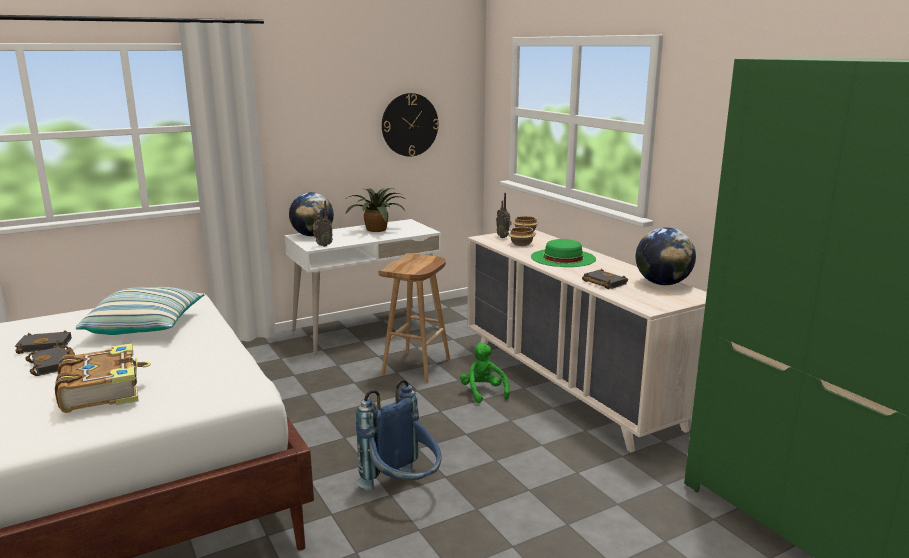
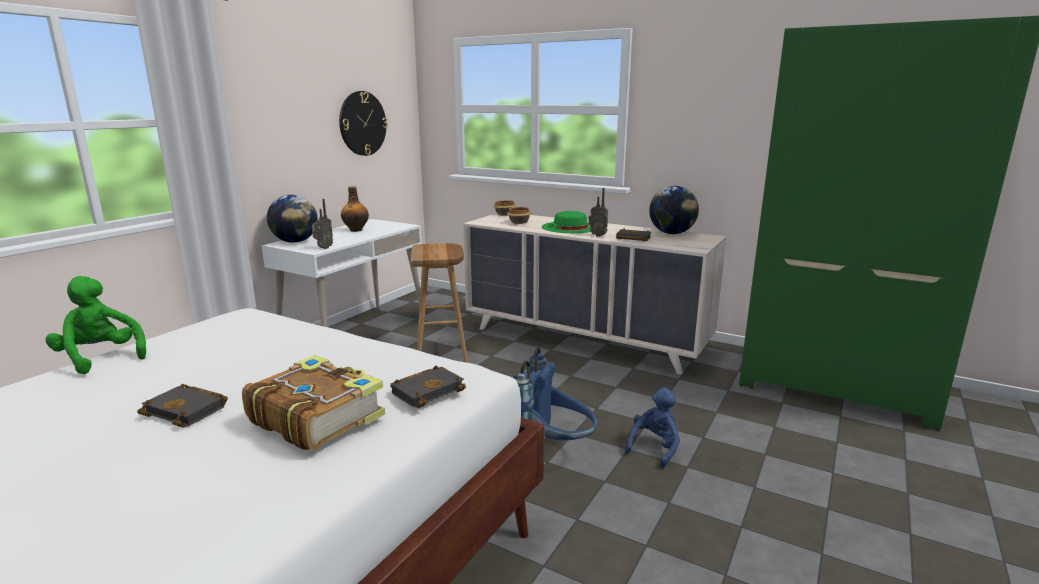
camera: 30 degrees left, 0 degrees up
(46, 345) = (133, 395): black book -> black book (428, 390)
(146, 327) = (243, 348): pillow -> none
(377, 230) = (356, 230): potted plant -> bottle
(483, 392) = (523, 360): green plush toy -> green plush toy (100, 358)
(503, 237) = (494, 219): radio -> radio (598, 235)
(503, 517) = (654, 448): none -> blue plush toy

